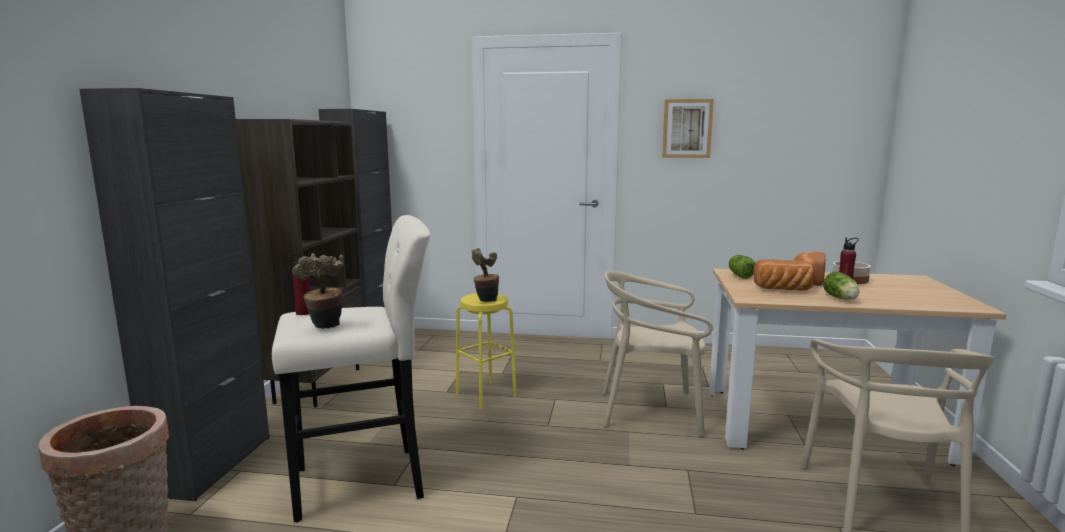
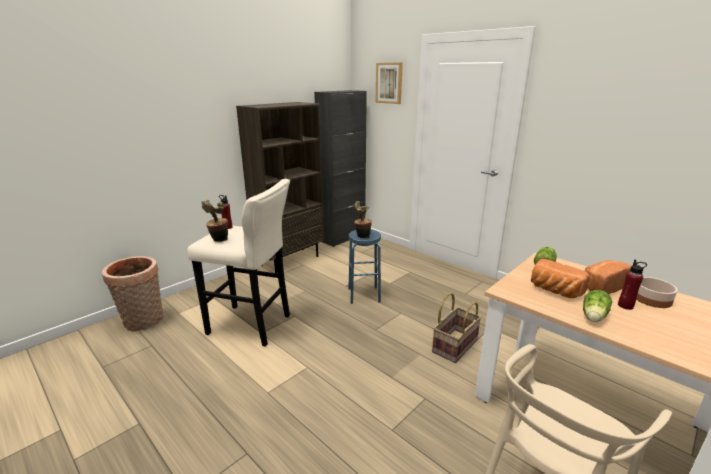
camera: 35 degrees right, 10 degrees up
(212, 464) = (208, 290): black cabinet -> none
(485, 395) = (364, 295): yellow stool -> blue stool
(651, 411) = (454, 345): beige chair -> basket
(687, 128) = (583, 117): picture -> picture (389, 83)

